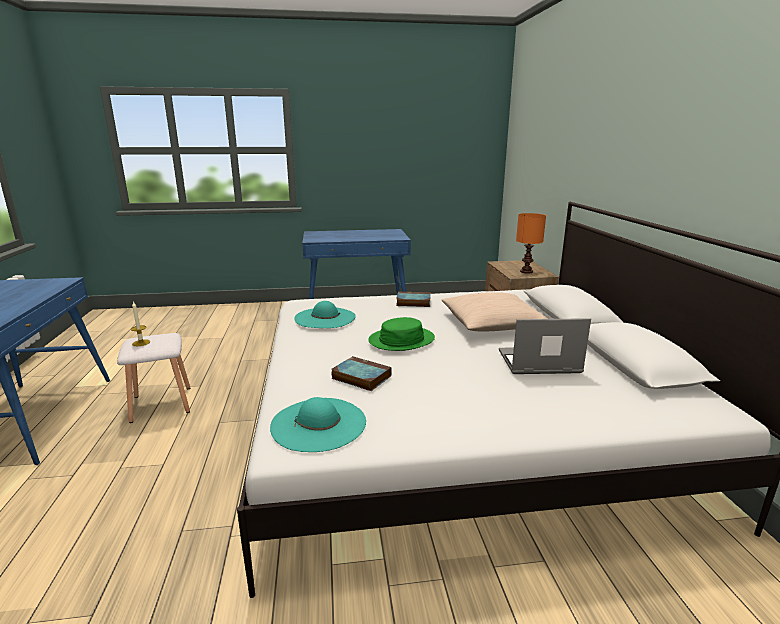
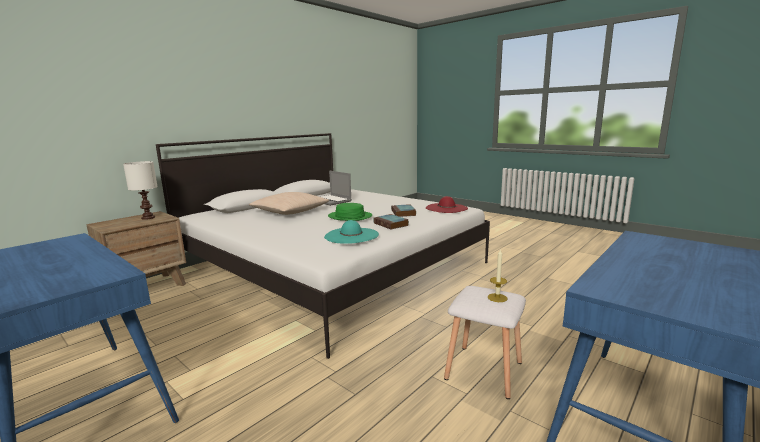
camera: 130 degrees left, 5 degrees down
(318, 423) = (446, 208): turquoise hat -> red hat
(412, 302) = (271, 231): book -> book (391, 224)
(526, 272) = (149, 218): orange table lamp -> white table lamp

